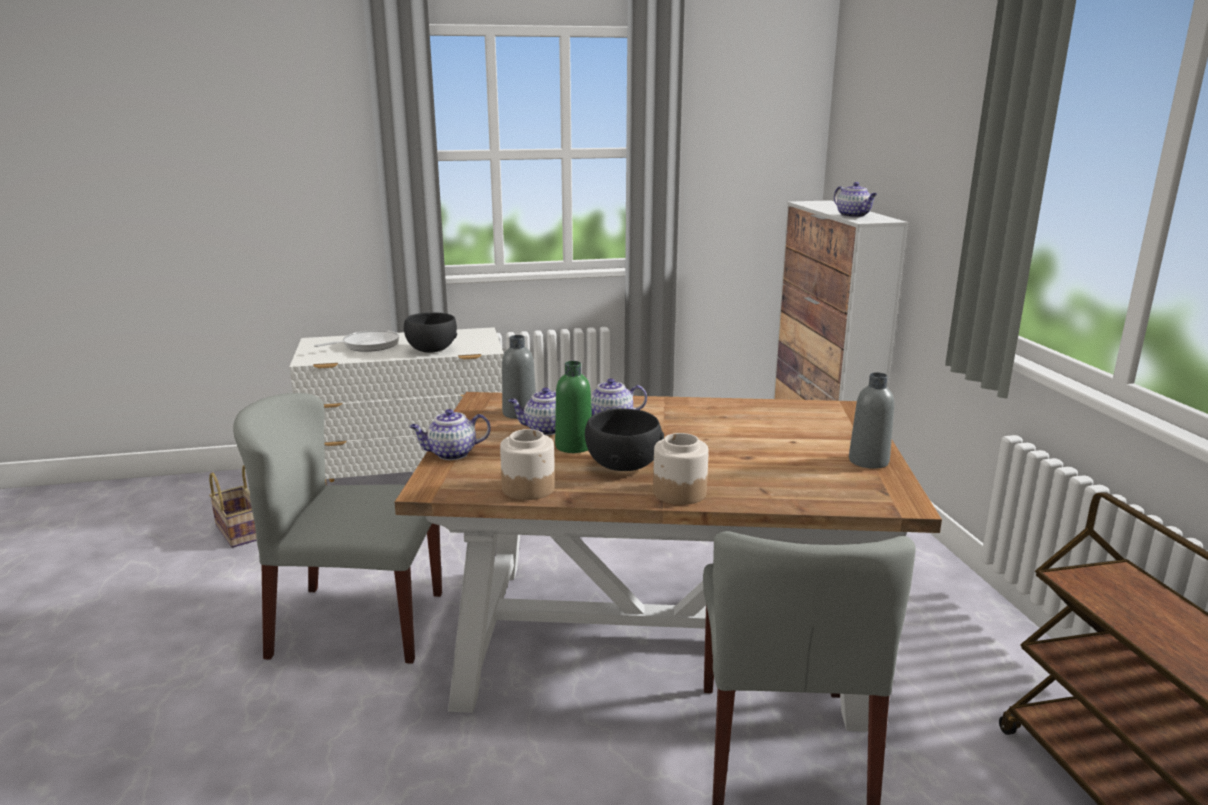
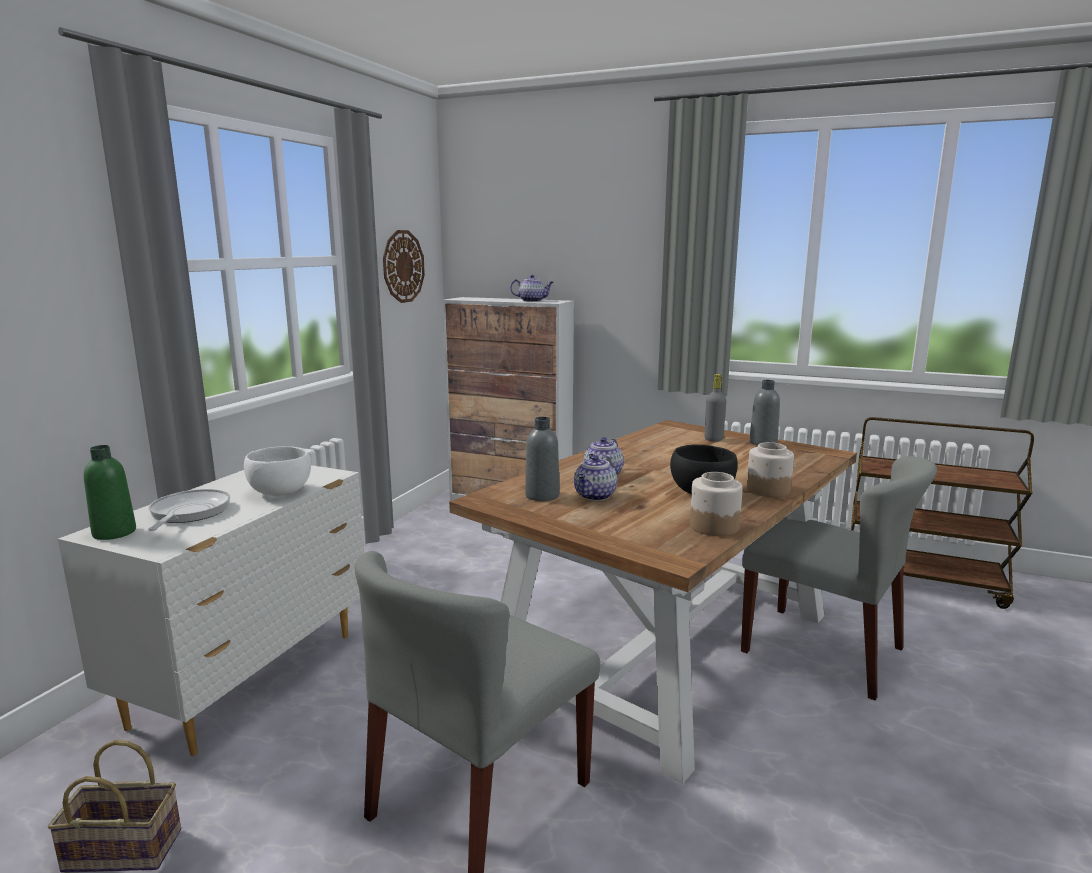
camera: 55 degrees left, 5 degrees down
(431, 350) = (280, 492): black bowl -> white bowl
(451, 454) = (603, 536): teapot -> none
(574, 446) = (644, 496): green bottle -> green bottle (114, 533)
(744, 160) = (403, 266): none -> wall clock
(831, 436) = (713, 439): none -> grey bottle

